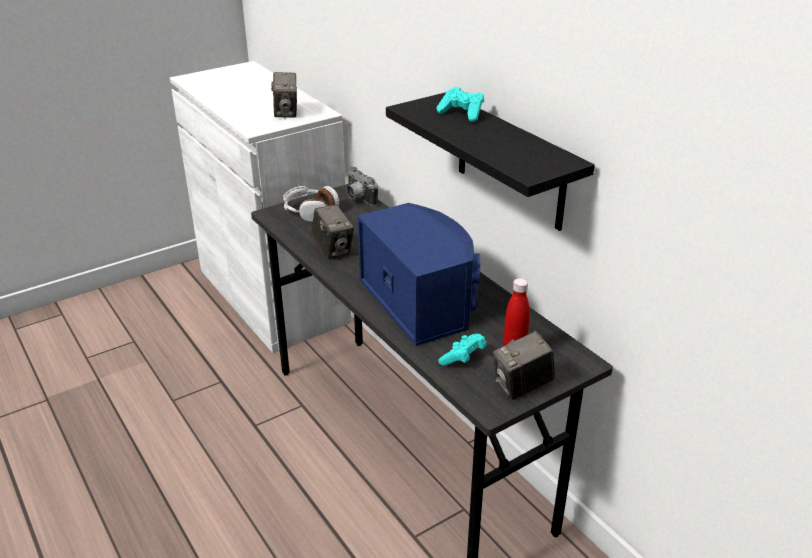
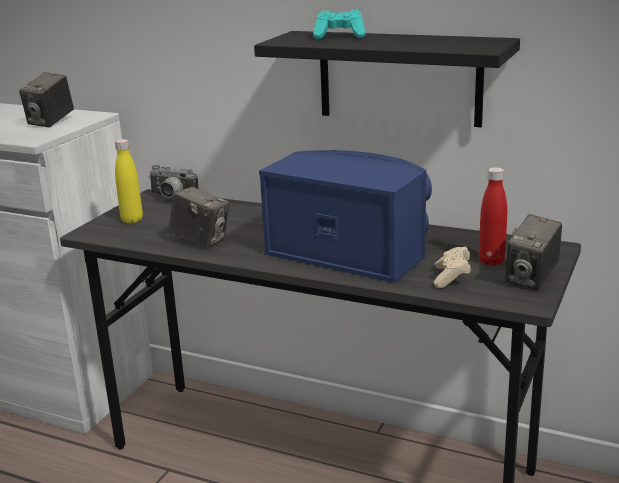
camera: 30 degrees left, 10 degrees down
(286, 113) = (51, 122): camera -> camera turned 60 degrees clockwise
(310, 211) = (132, 220): headphones -> yellow bottle
(463, 358) = (451, 278): turquoise game controller -> beige game controller

